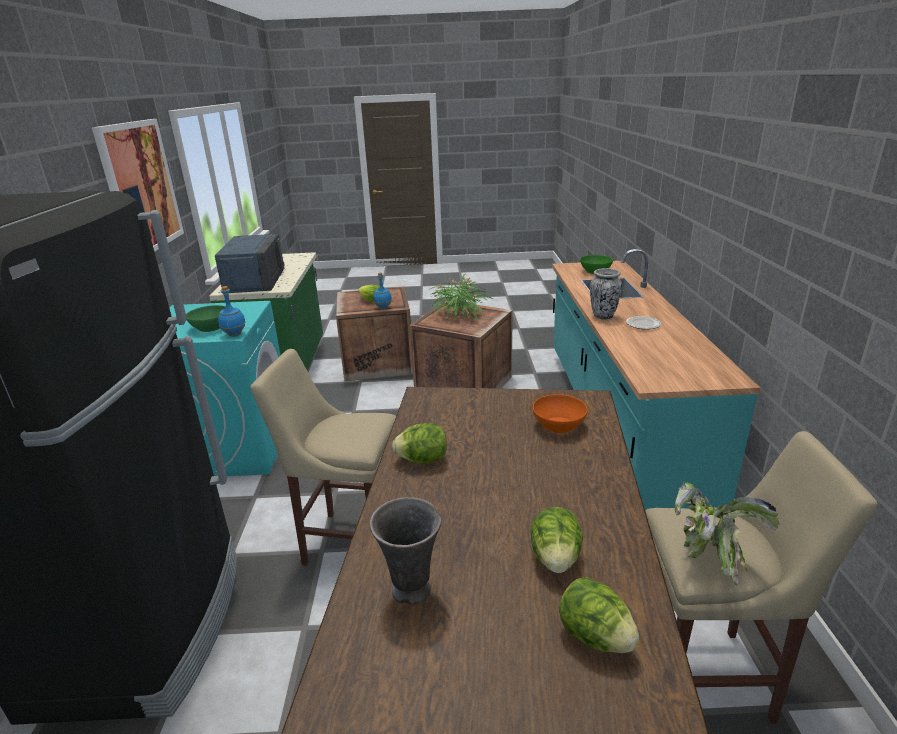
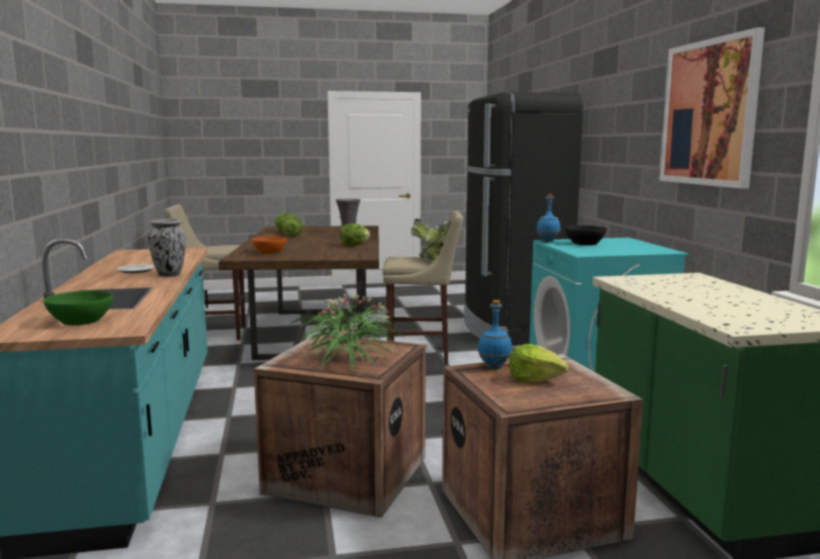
camera: 170 degrees right, 15 degrees down
(210, 327) = (584, 243): green bowl -> black bowl
(255, 280) = (691, 286): blue microwave -> none
(708, 554) = (225, 245): potted plant -> potted plant (433, 260)

